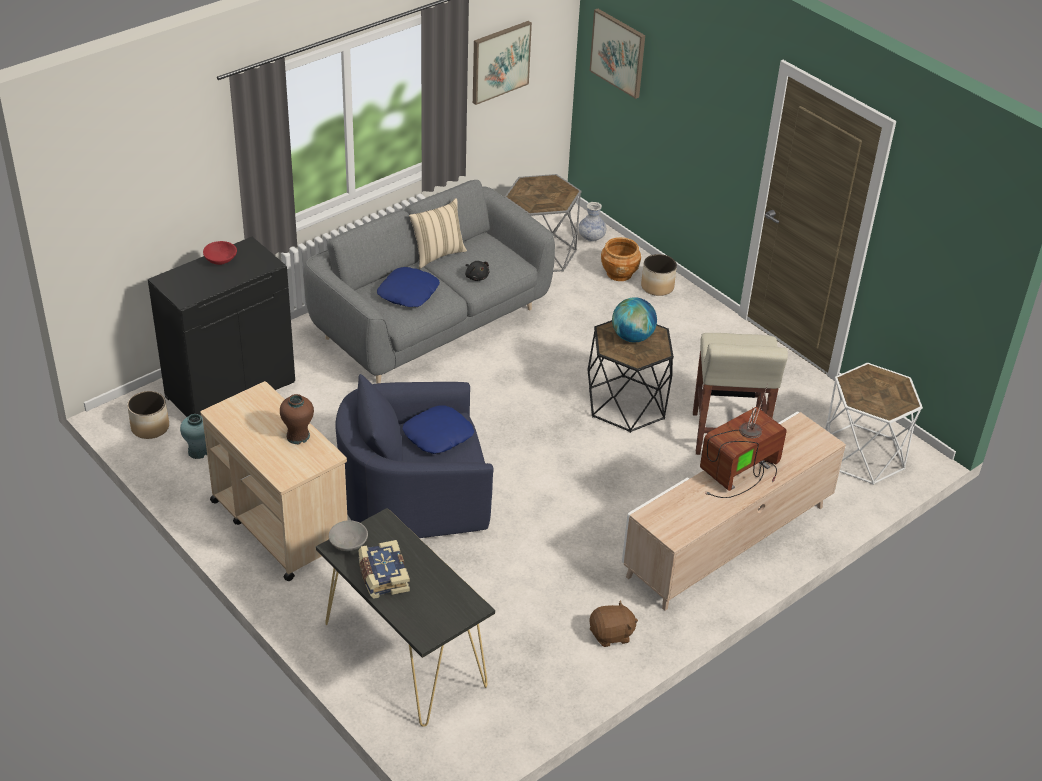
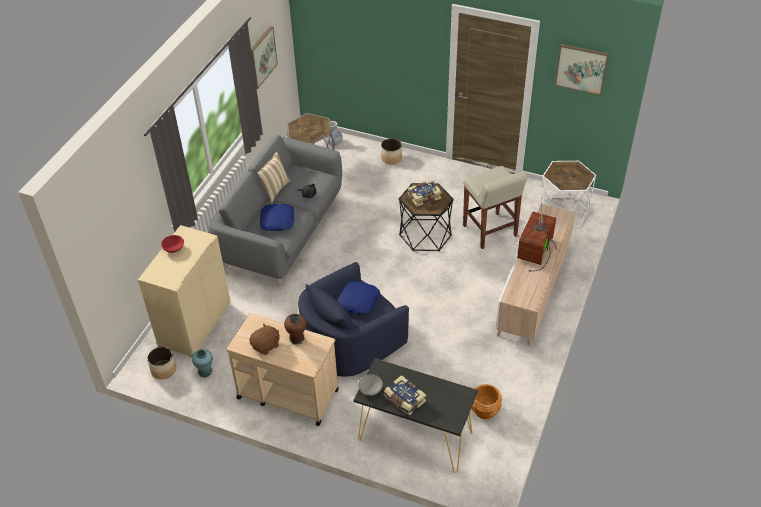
camera: 25 degrees left, 5 degrees up
(230, 389) = (194, 323): black cabinet -> beige cabinet
(611, 635) = (513, 372): brown plush toy -> brown plush toy (266, 346)
(618, 52) = (326, 27): picture -> picture (581, 68)
(619, 273) = (365, 158): brown planter -> brown planter (485, 410)
(632, 337) = (424, 196): globe -> book

